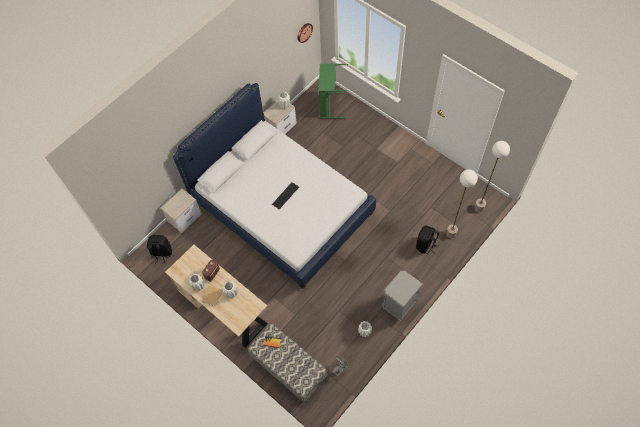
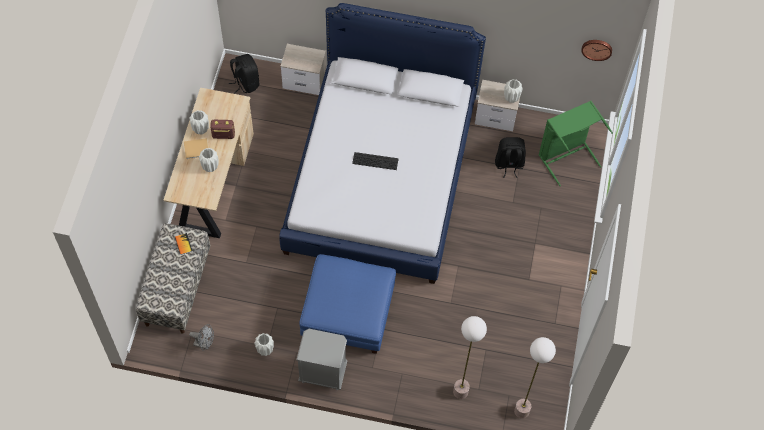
camera: 55 degrees right, 0 degrees up
(365, 270) = (348, 312): none -> blue ottoman
(426, 245) = (425, 368): black backpack -> black backpack (509, 164)

